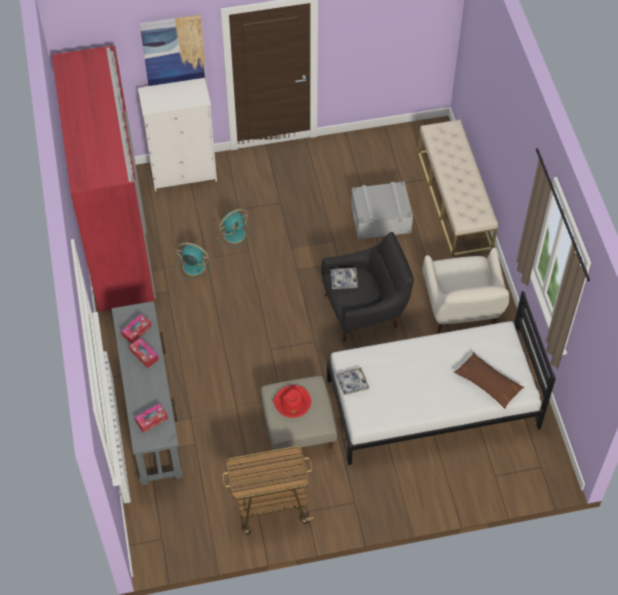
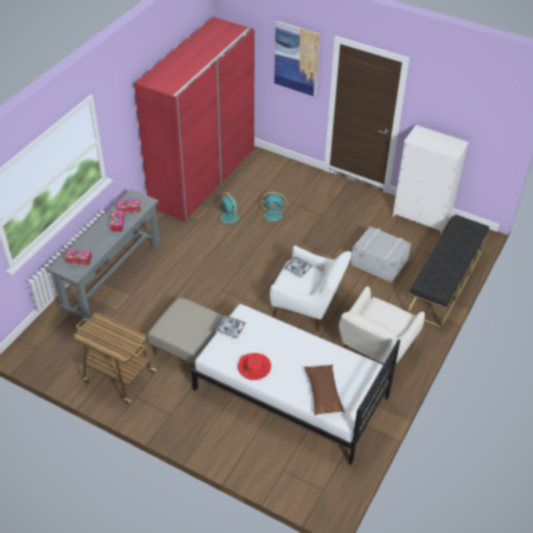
camera: 40 degrees right, 10 degrees down
(184, 174) = (280, 167): white dresser -> white dresser (422, 217)
(292, 403) = (185, 318): red hat -> red hat (254, 368)
(364, 310) = (308, 307): black armchair -> white armchair
(454, 200) = (445, 282): beige bench -> black bench

